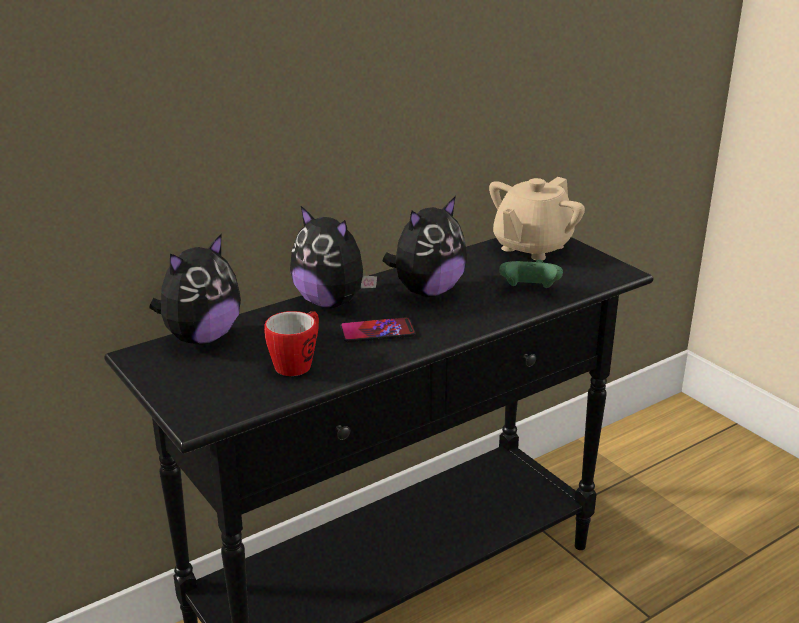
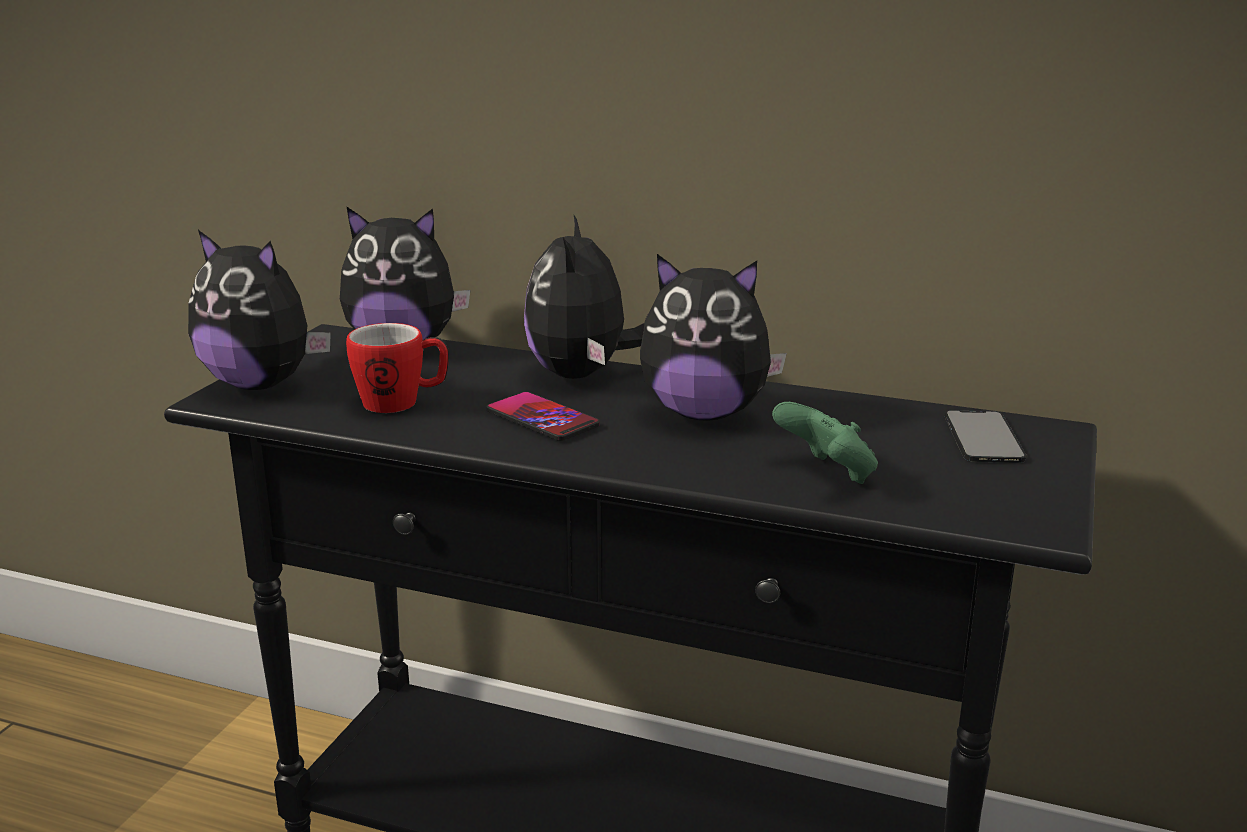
camera: 55 degrees right, 5 degrees down
(194, 399) = (262, 384): none -> plush toy
(531, 247) = (983, 437): beige teapot -> phone

